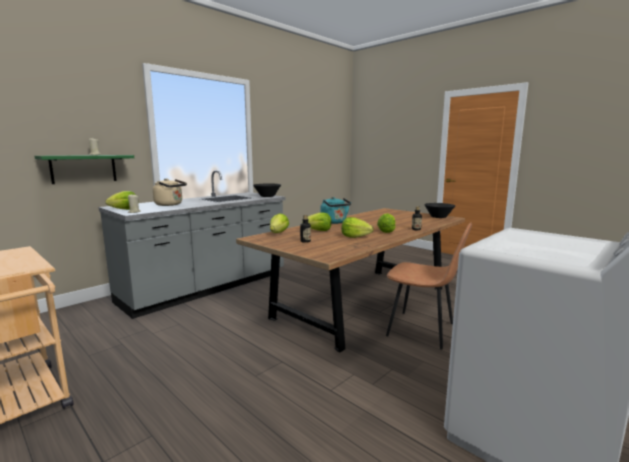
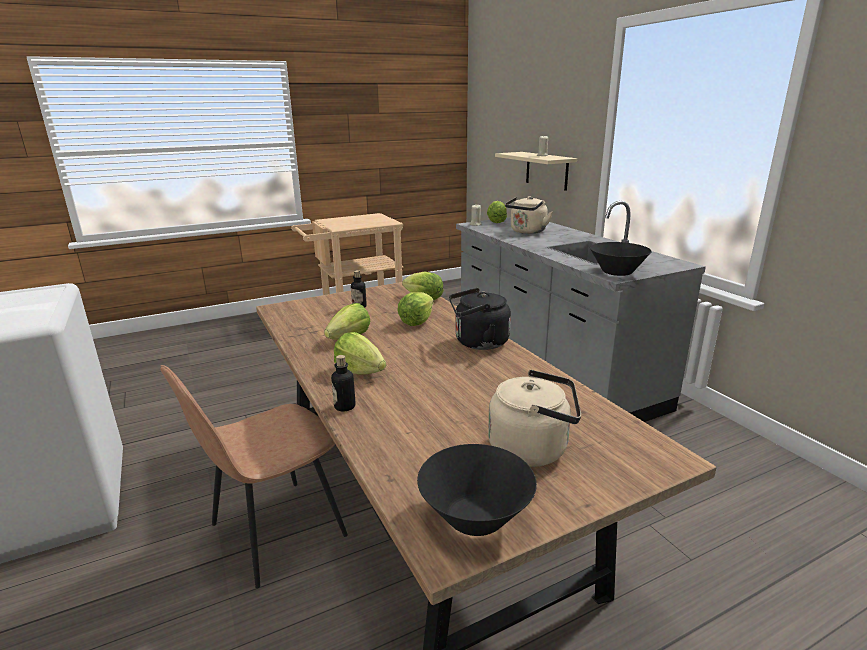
camera: 110 degrees right, 10 degrees up
(84, 168) = (546, 170): green shelf -> beige shelf
(334, 222) = (478, 343): turquoise kettle -> black kettle
(402, 215) = (533, 449): none -> beige kettle

